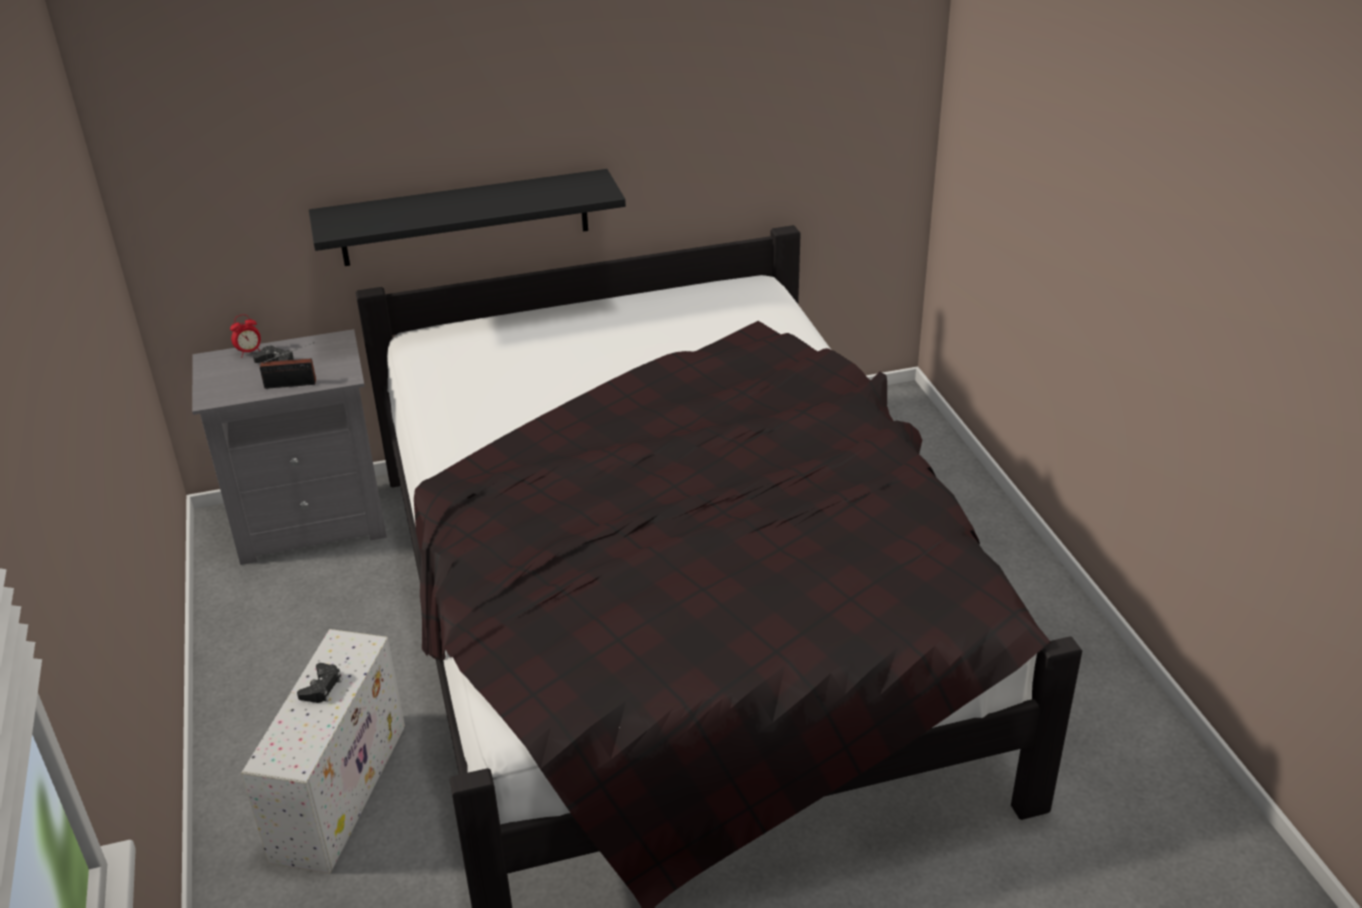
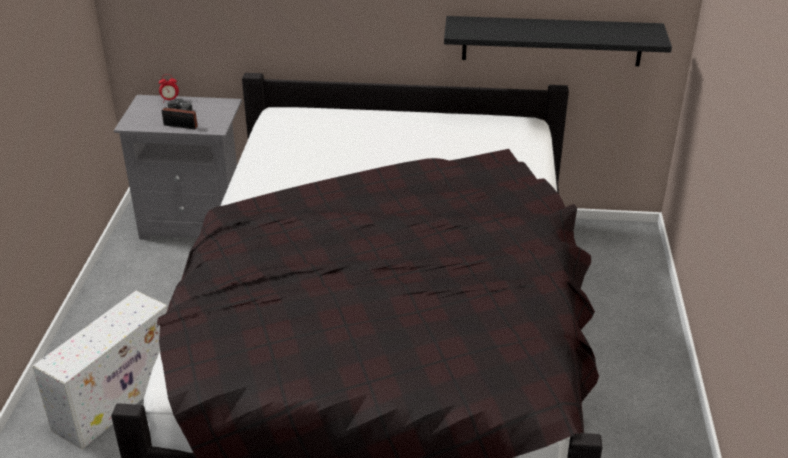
camera: 20 degrees right, 0 degrees up
(322, 687) = (108, 326): black game controller -> none
(464, 218) = (324, 36): black shelf -> black shelf (552, 41)

